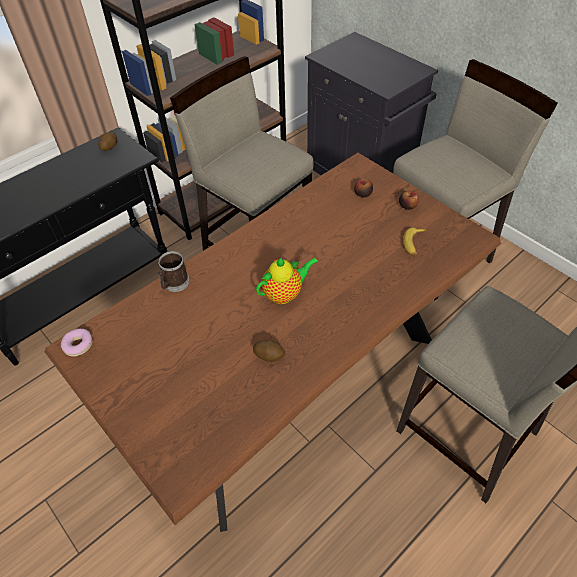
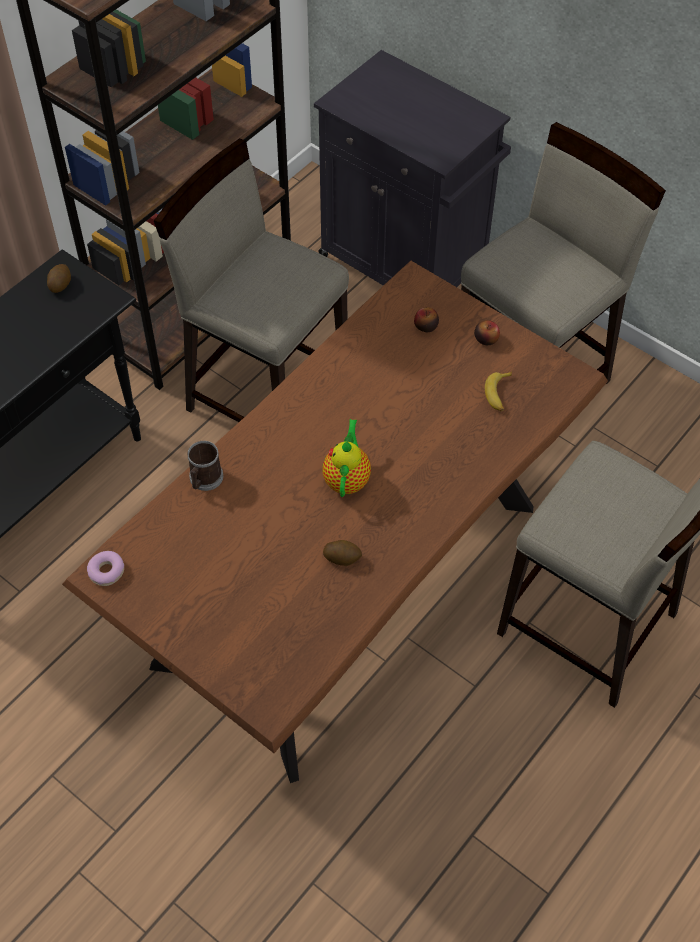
camera: 10 degrees left, 5 degrees up
(285, 294) = (347, 478): teapot -> teapot turned 45 degrees counterclockwise

